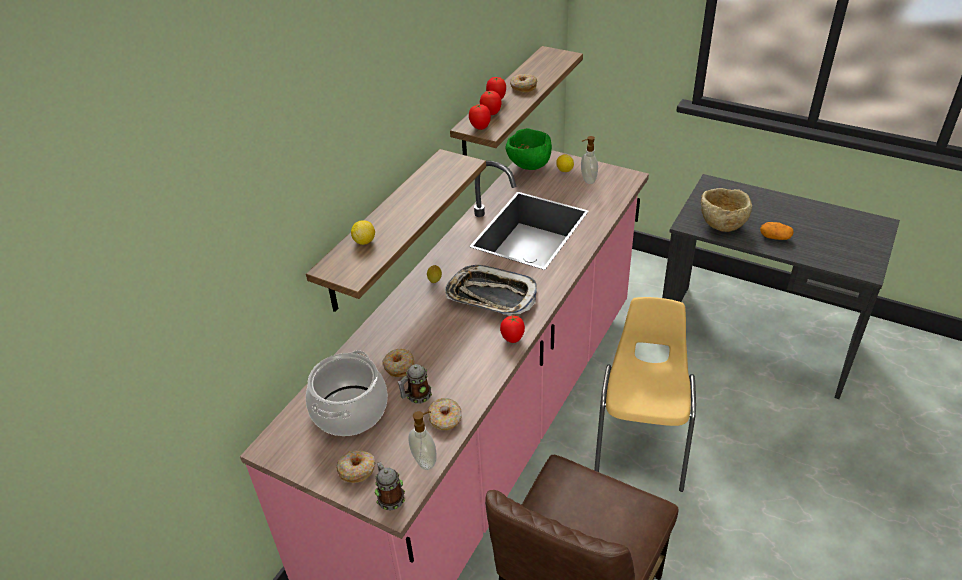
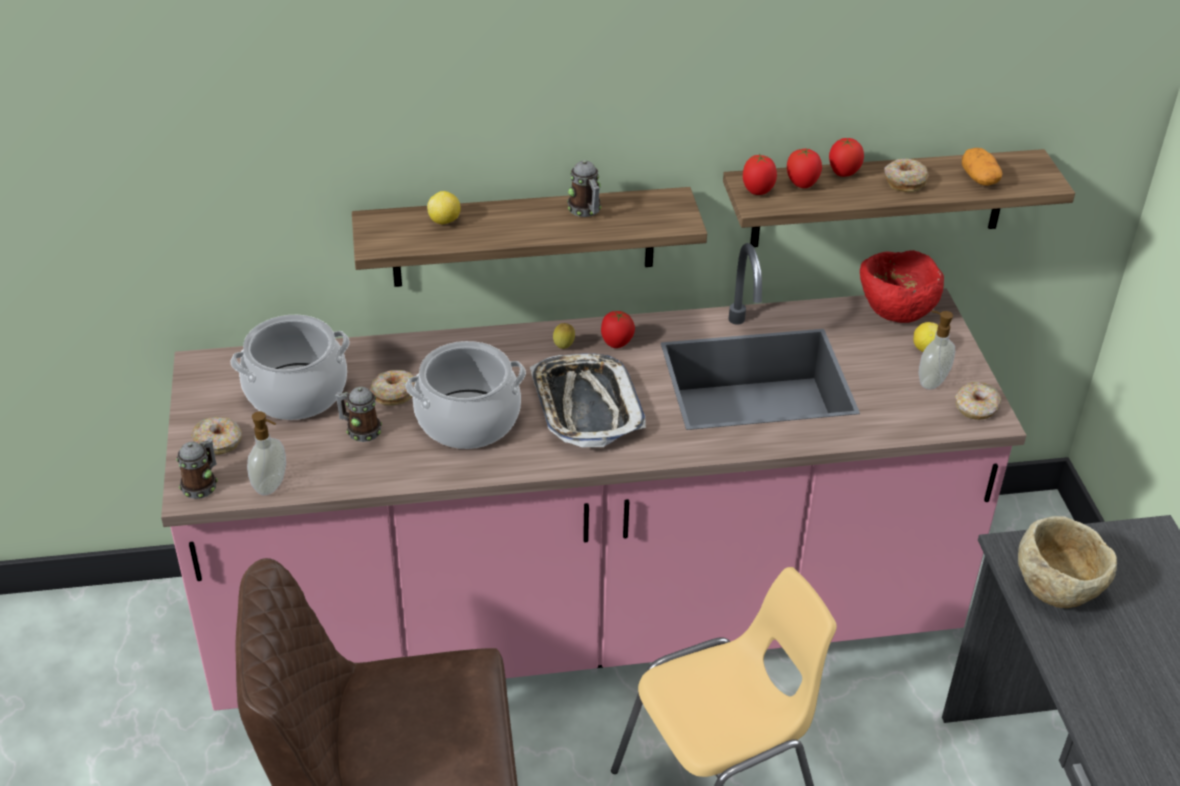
camera: 50 degrees right, 0 degrees up
(419, 189) = (586, 211): none -> mug
(445, 418) = (345, 470): donut -> donut (976, 408)
(454, 346) = (468, 419): none -> cooking pot
(513, 339) = (525, 462): tomato -> tomato (616, 344)
(528, 166) = (895, 311): green bowl -> red bowl
(775, 237) = (1100, 666): potato -> potato (978, 178)

